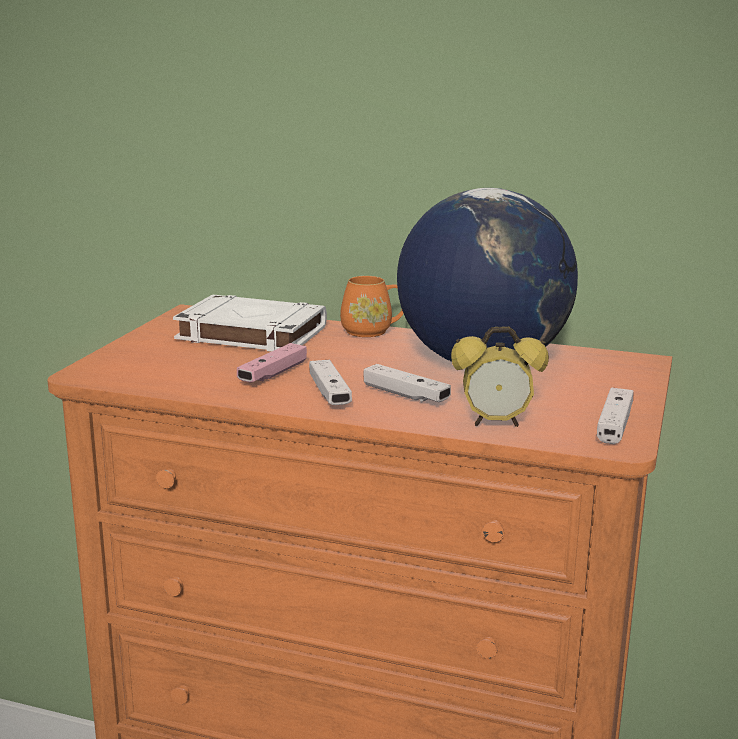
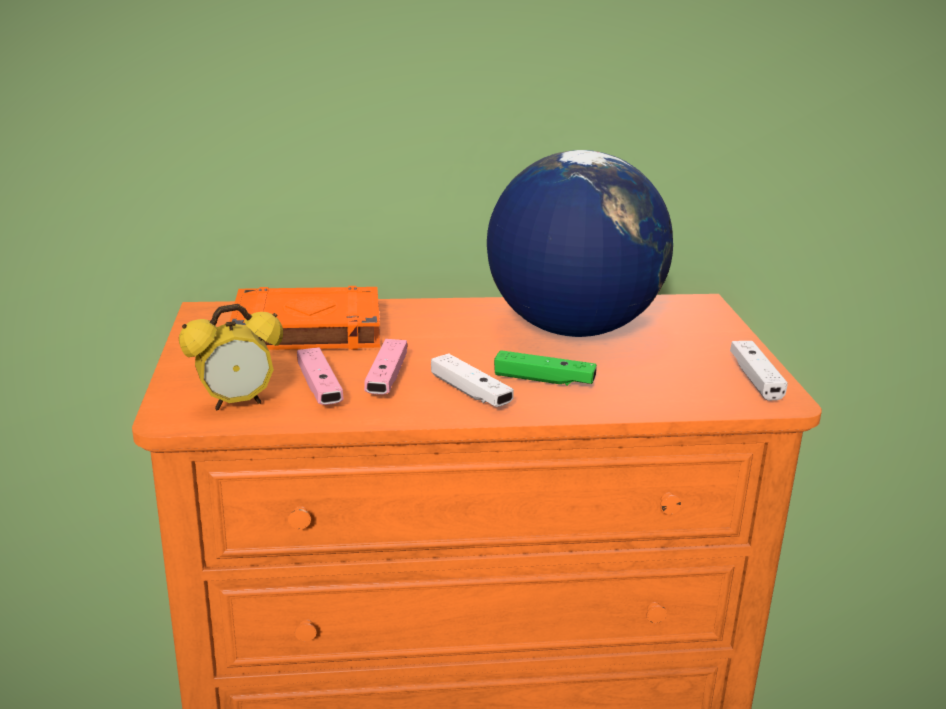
camera: 25 degrees left, 5 degrees up
(212, 372) = (319, 388): none -> pink game controller
(250, 333) = (305, 330): white book -> orange book
(373, 331) = (429, 306): orange mug -> none
(405, 395) = (544, 380): white game controller -> green game controller
(495, 423) = (658, 397): alarm clock -> alarm clock (237, 403)

